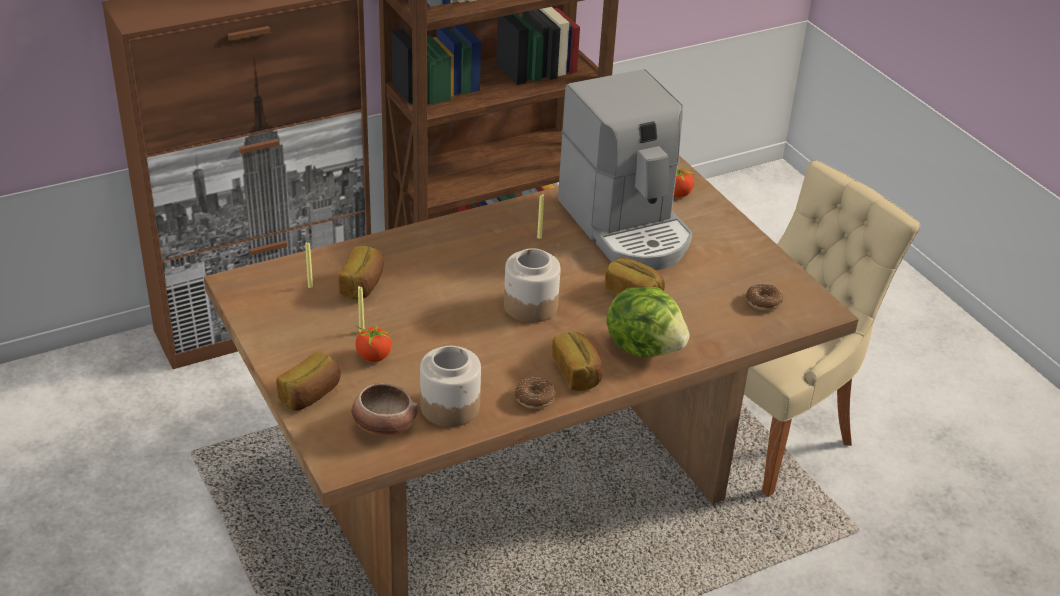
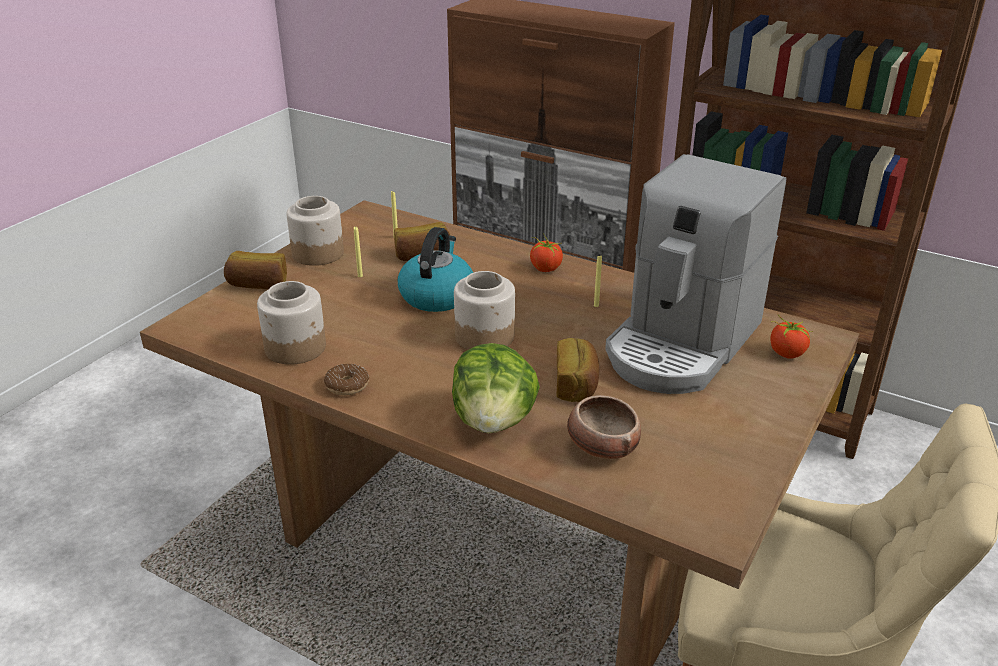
camera: 60 degrees right, 5 degrees down
(289, 340) = (318, 253): none -> jar
(373, 356) = (332, 291): tomato -> tomato (545, 269)
(383, 426) = (243, 327): bowl -> bowl (602, 446)
(442, 304) = (436, 295): none -> kettle
(577, 373) = (409, 396): bread -> none
(763, 302) = (672, 477): donut -> none

